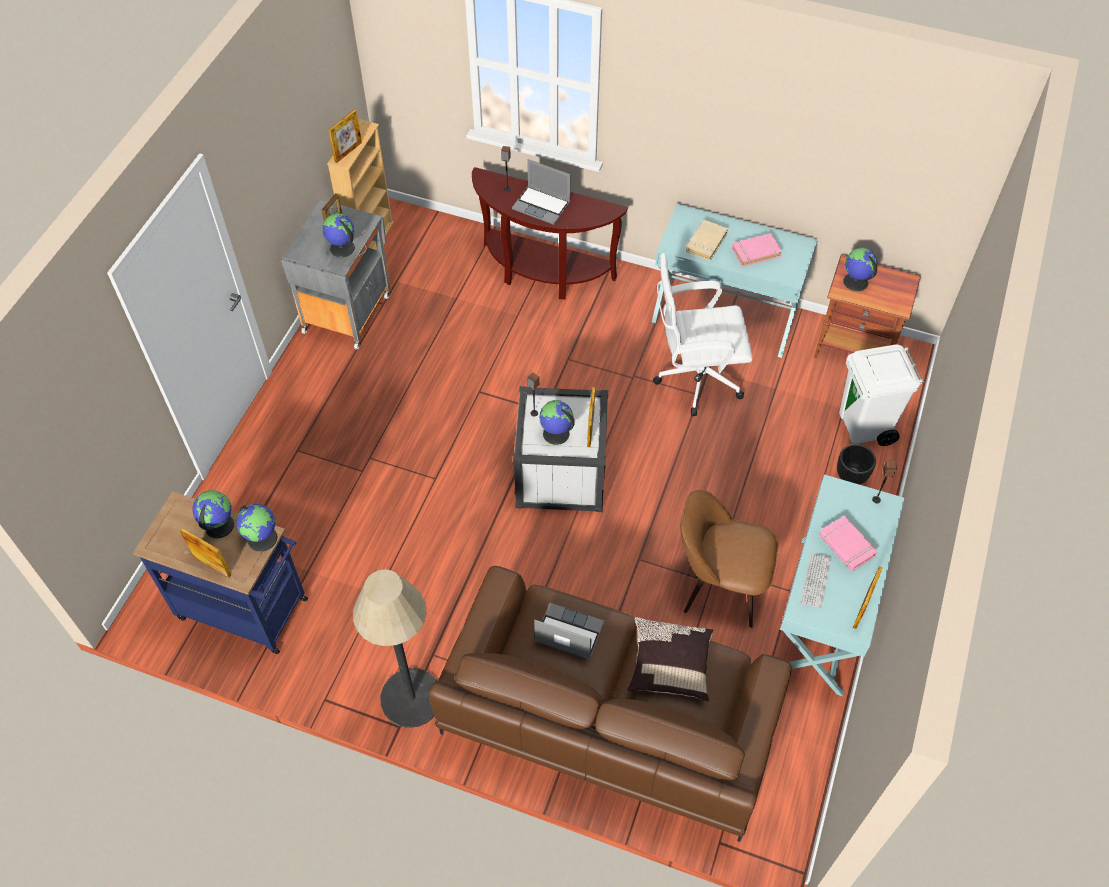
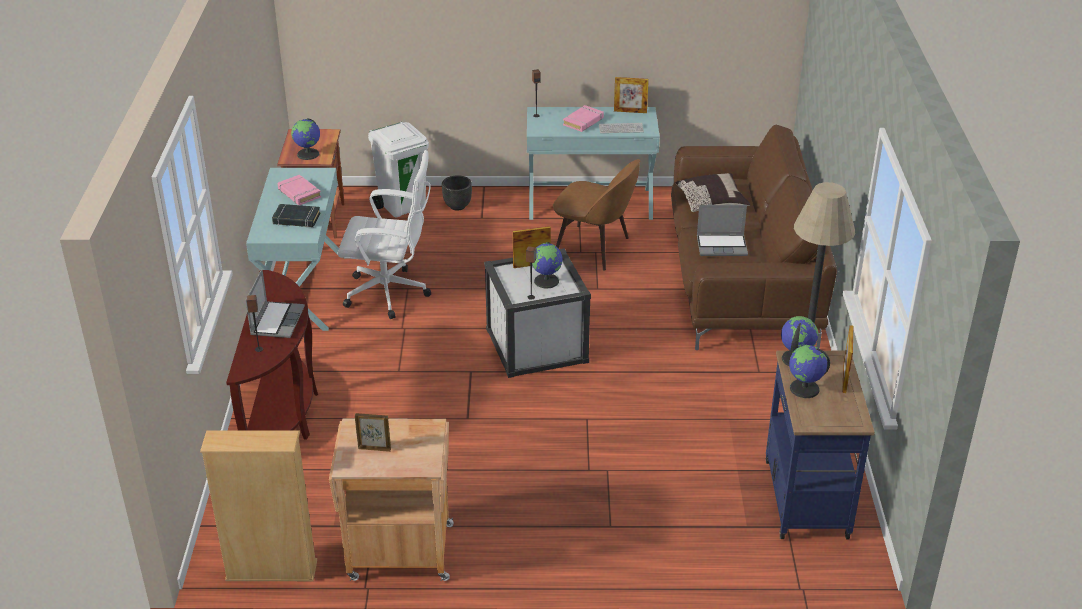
camera: 110 degrees left, 20 degrees down
(342, 248) = (407, 432): globe -> none
(348, 152) = (268, 438): picture frame -> none
(348, 312) = (398, 552): grey cart -> brown cart
(568, 633) = (722, 246): laptop -> laptop turned 90 degrees counterclockwise
(694, 379) = (391, 294): white office chair -> white office chair turned 60 degrees counterclockwise
(706, 242) = (296, 219): beige book -> black book
(719, 584) = (594, 248): brown chair -> brown chair turned 60 degrees counterclockwise

